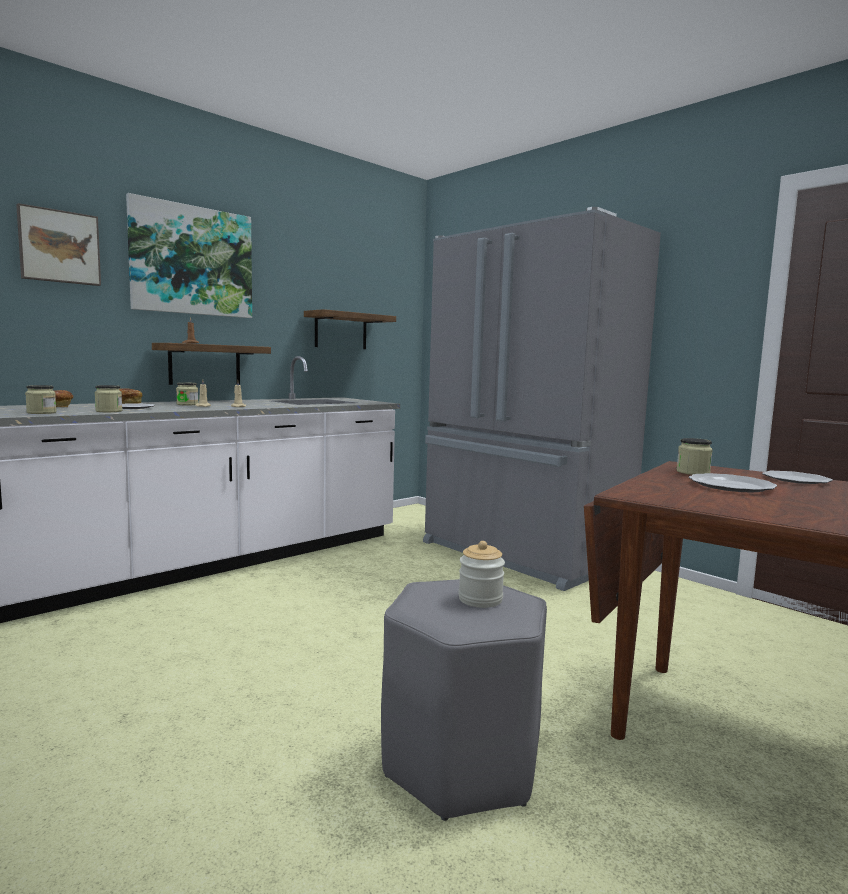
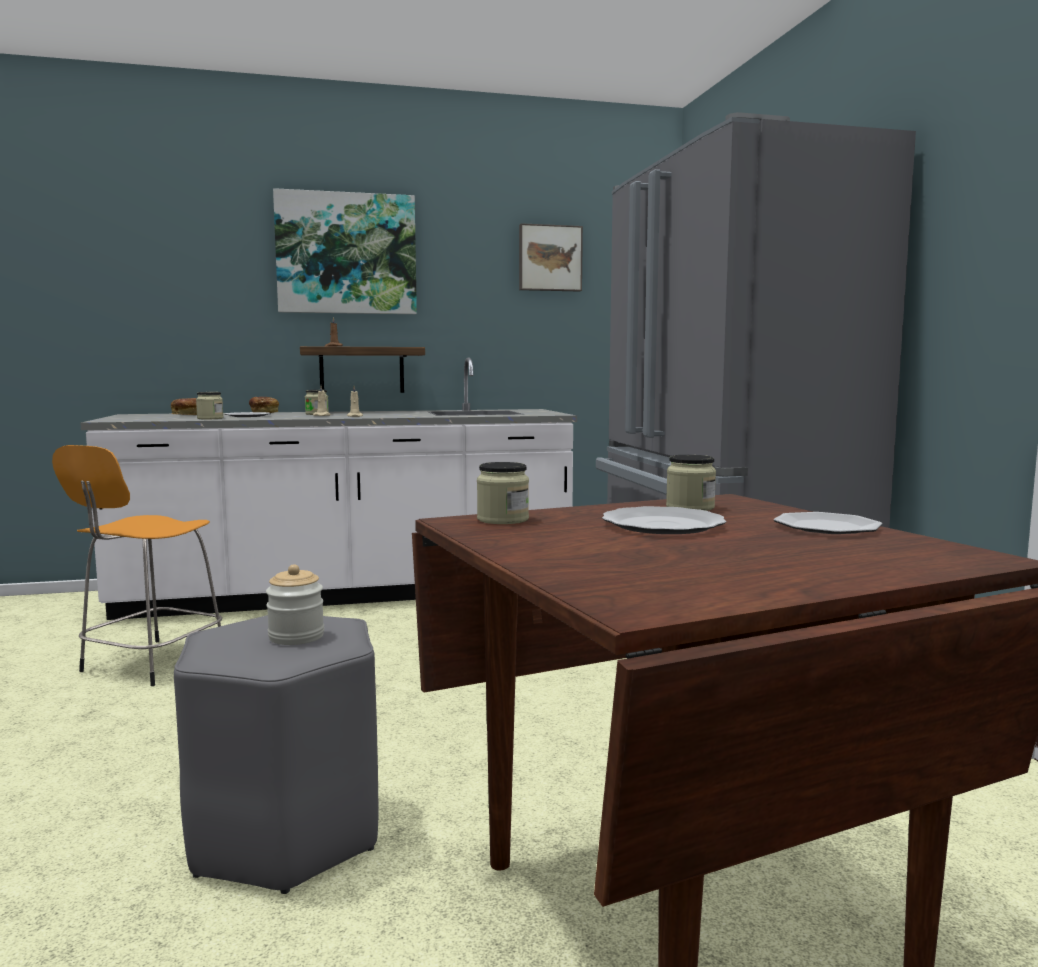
camera: 30 degrees right, 0 degrees up
(41, 413) = (149, 419): jar -> jar (503, 519)
(59, 247) = (208, 253): picture -> picture (549, 258)
(117, 657) = (150, 664): none -> orange stool
(341, 331) = (543, 324): shelf -> none

